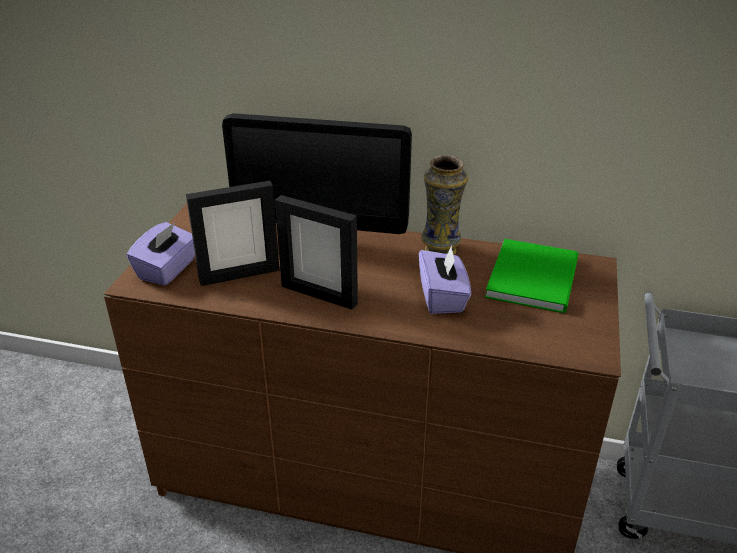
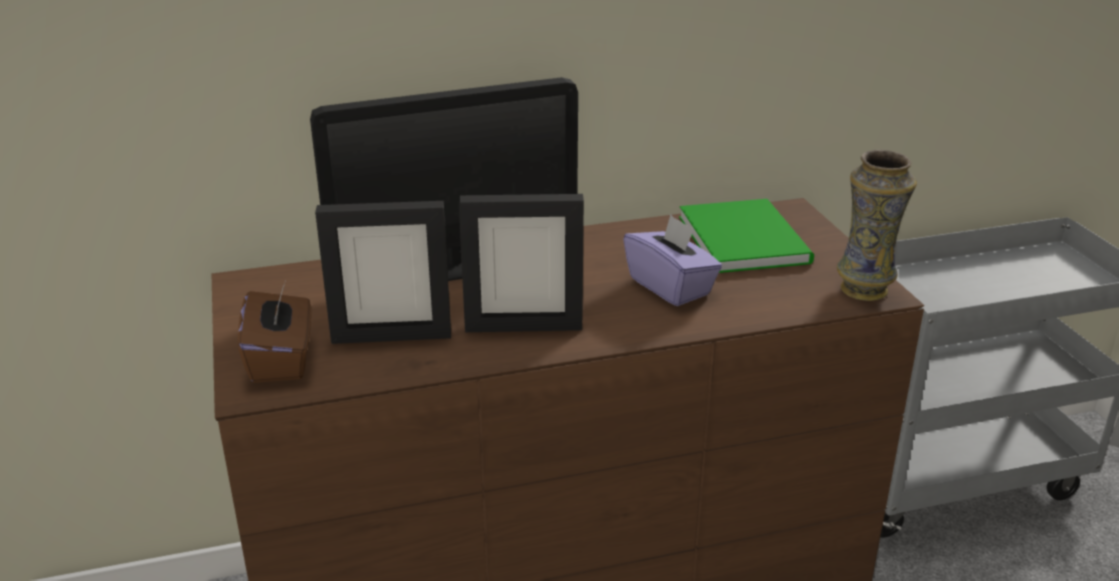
camera: 30 degrees left, 5 degrees down
(168, 270) = (281, 360): purple tissue box -> brown tissue box
(239, 274) = (391, 335): picture frame -> picture frame turned 45 degrees clockwise
(440, 251) = (615, 240): vase -> vase (865, 290)

